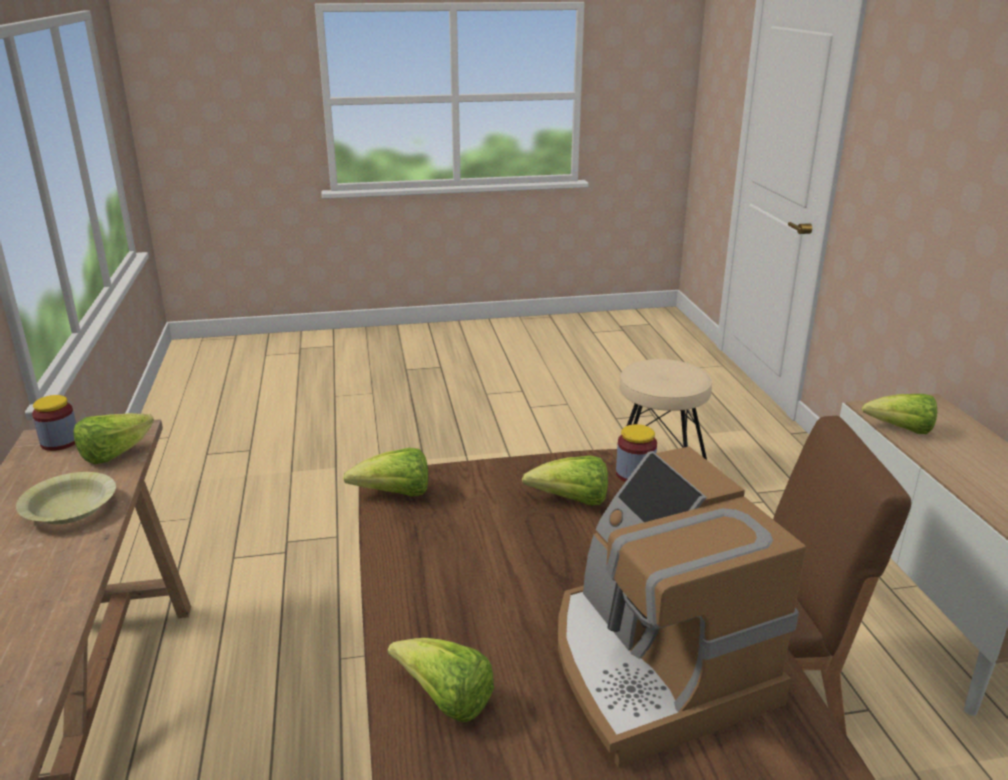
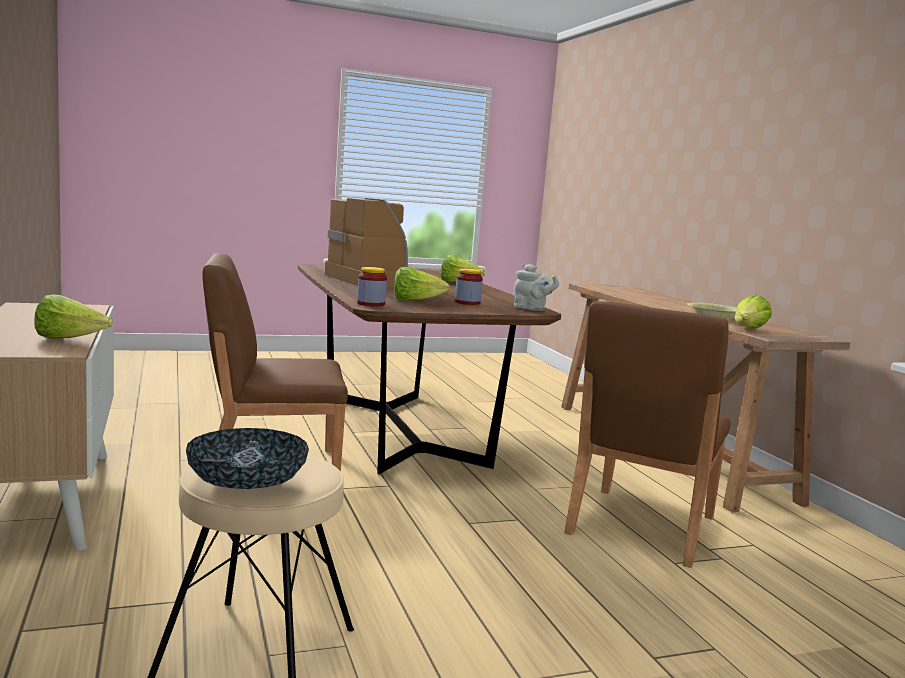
camera: 170 degrees right, 15 degrees down
(60, 442) = (803, 335): jar -> jar (467, 303)
(324, 583) = (640, 525): none -> brown chair
(395, 495) = (531, 309): lettuce -> grey teapot
(669, 363) = (247, 485): none -> bowl

